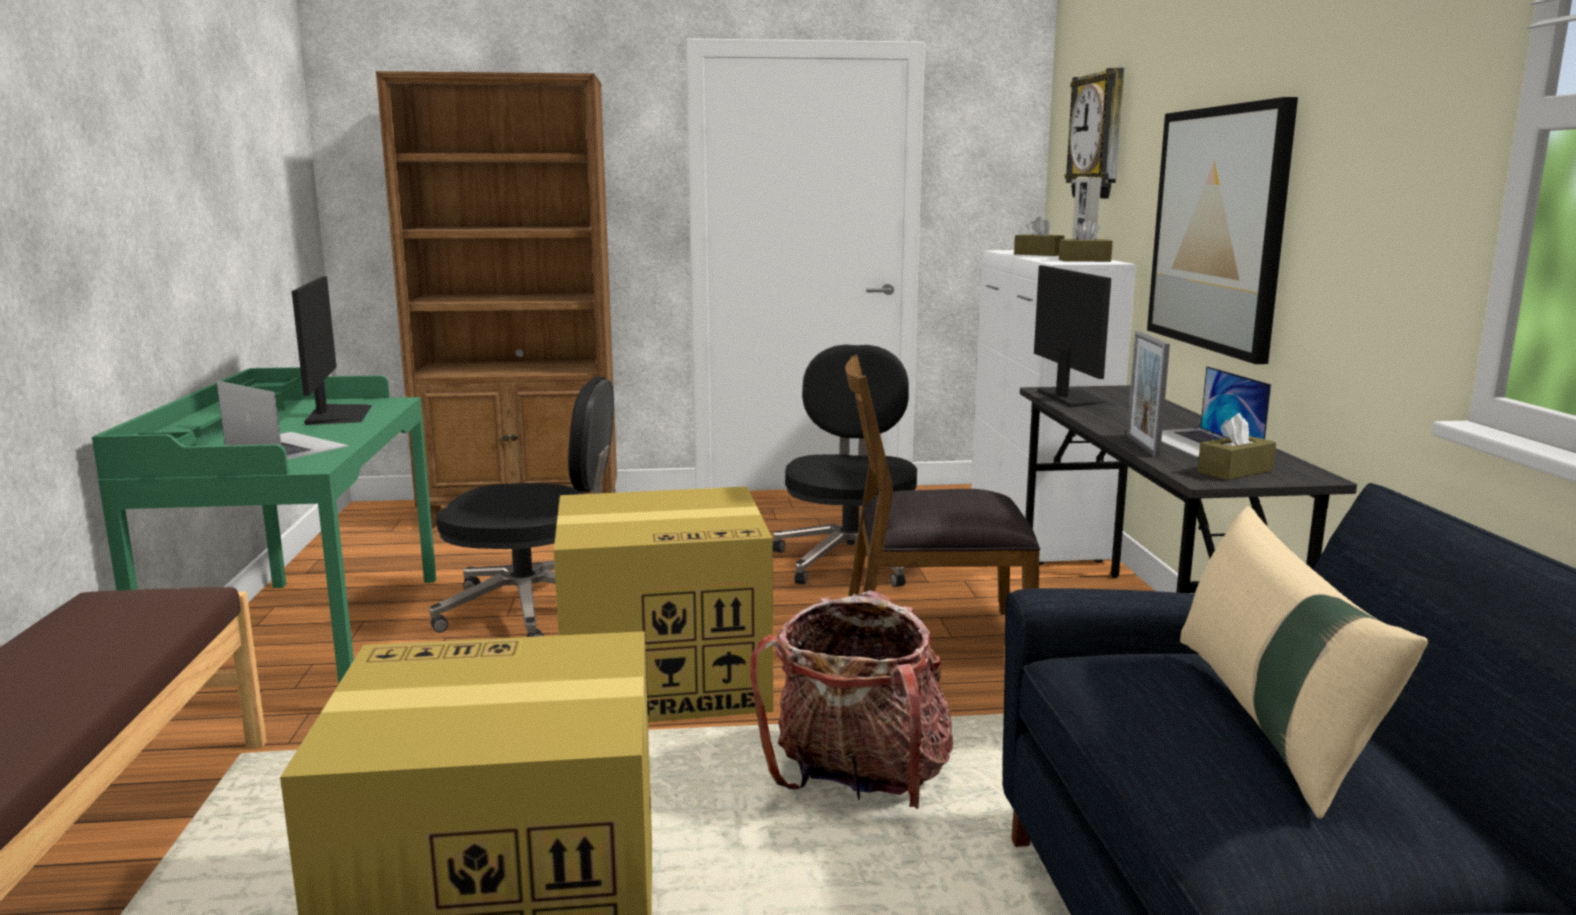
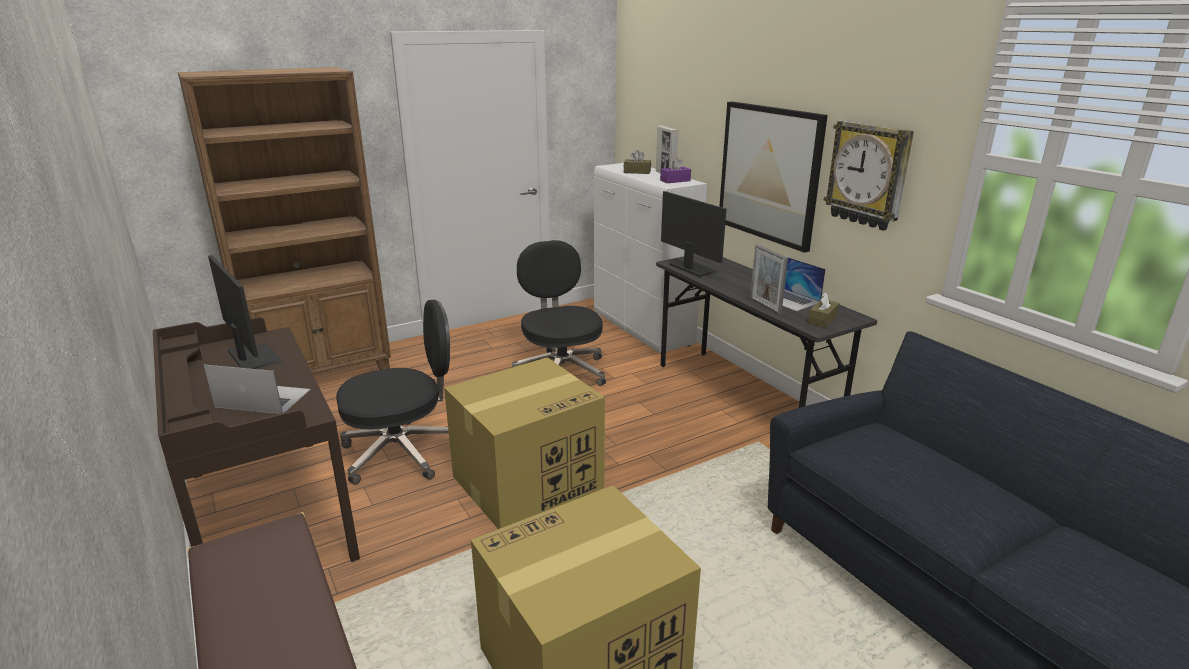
camera: 25 degrees left, 10 degrees up
(307, 640) = (267, 513): green desk -> brown desk
(859, 781) = (680, 518): backpack -> none
(933, 639) = (647, 417): brown chair -> none
(1084, 260) = (675, 180): brown tissue box -> purple tissue box
(1099, 136) = (665, 99): wall clock -> wall clock (868, 175)
(1271, 720) = (926, 466): beige pillow -> none

